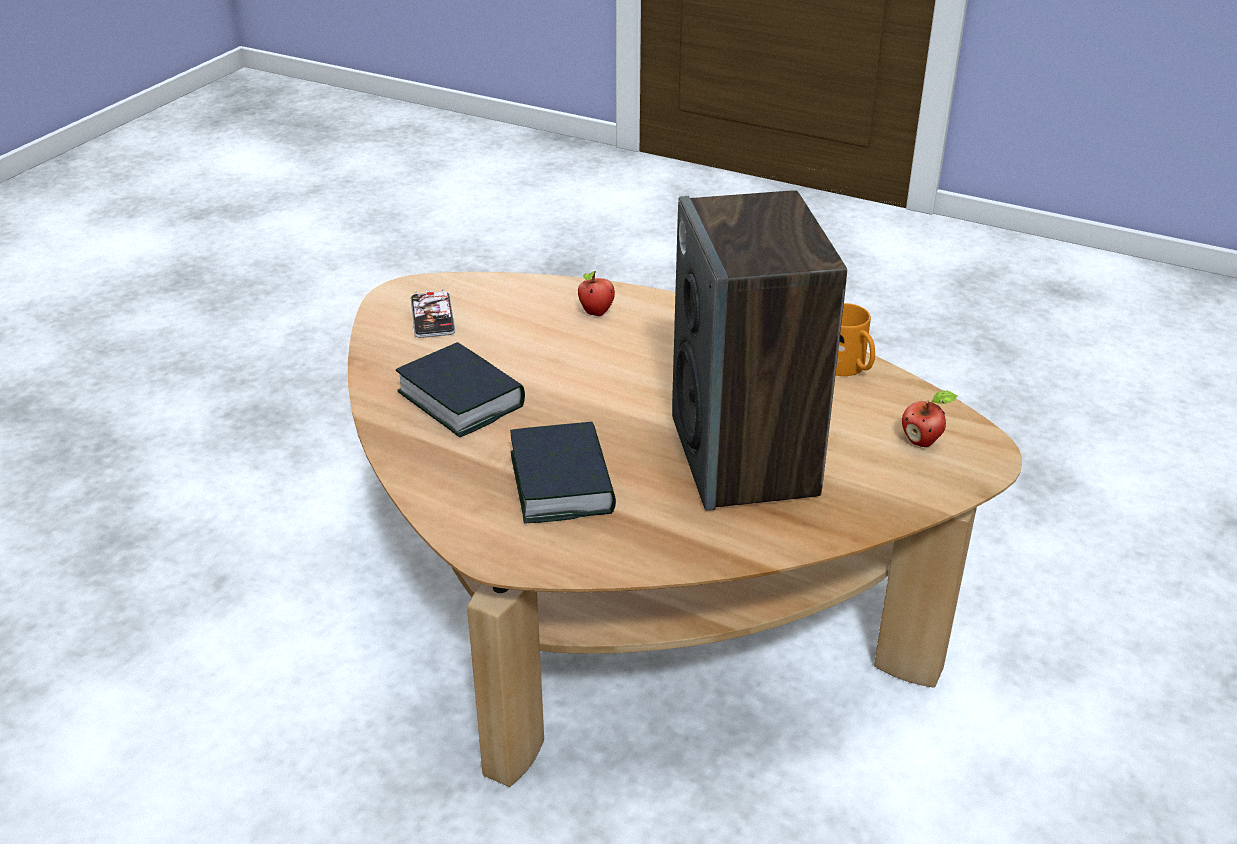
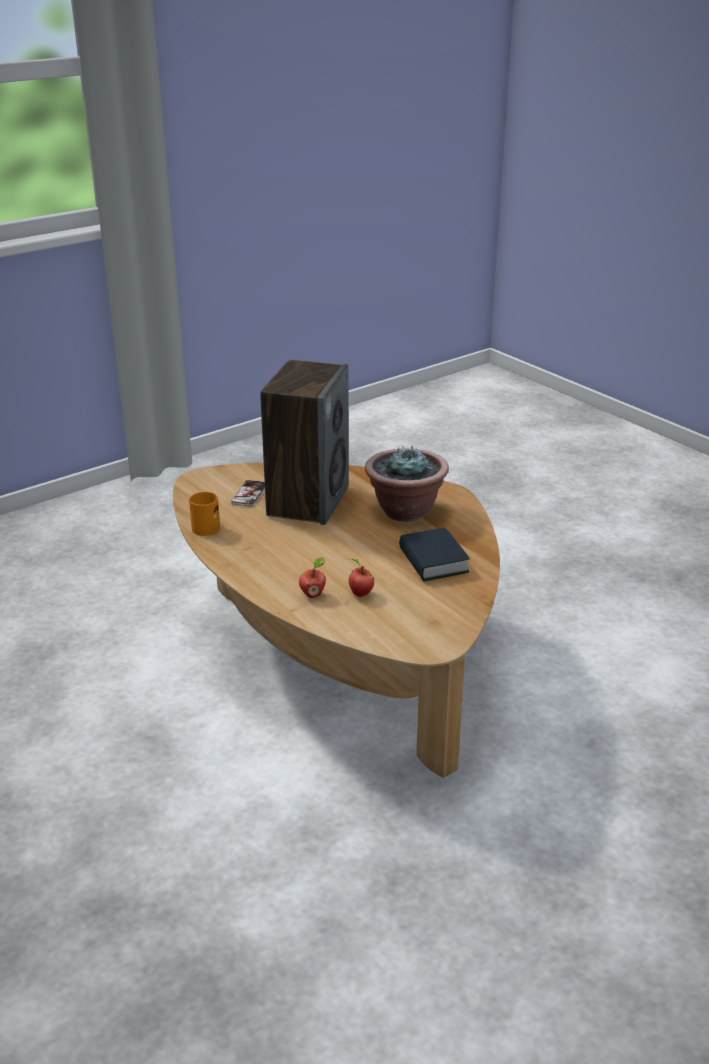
camera: 155 degrees left, 5 degrees down
(432, 316) = (423, 621): phone -> phone (249, 494)
(562, 483) = (405, 510): book -> potted plant
(923, 441) = (218, 487): apple -> apple (359, 593)

